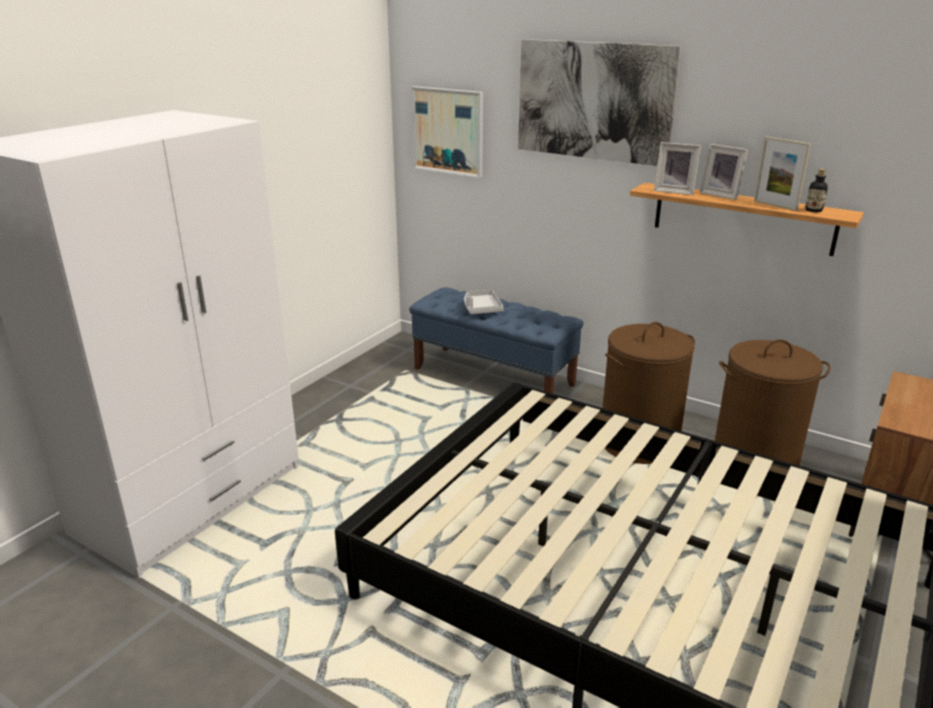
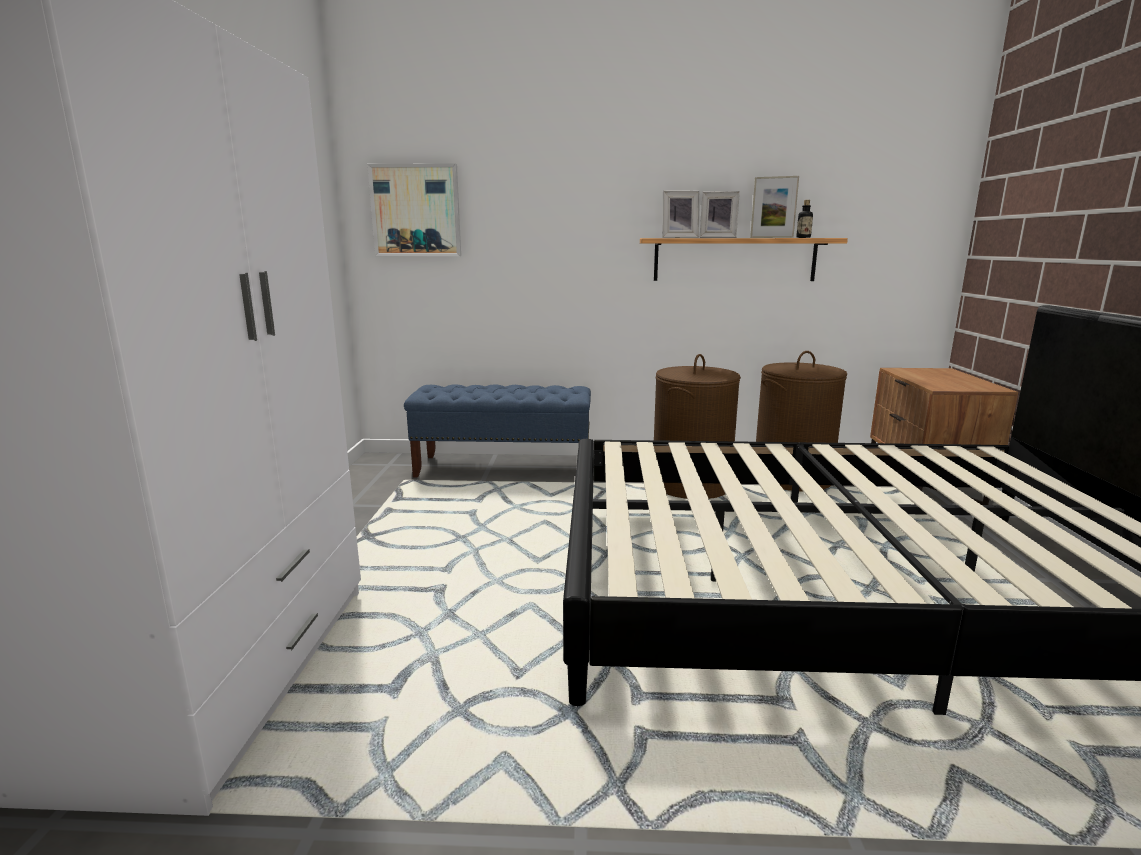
camera: 30 degrees left, 10 degrees down
(481, 308) = (488, 391): grey tray -> none
(593, 101) = (582, 163): picture -> none

